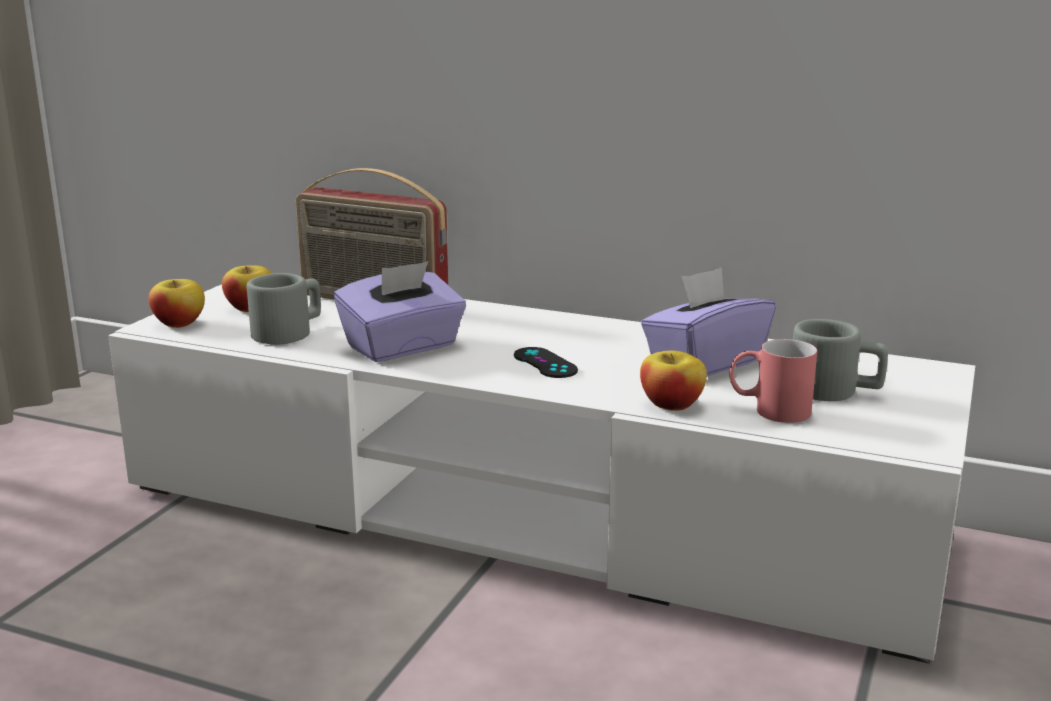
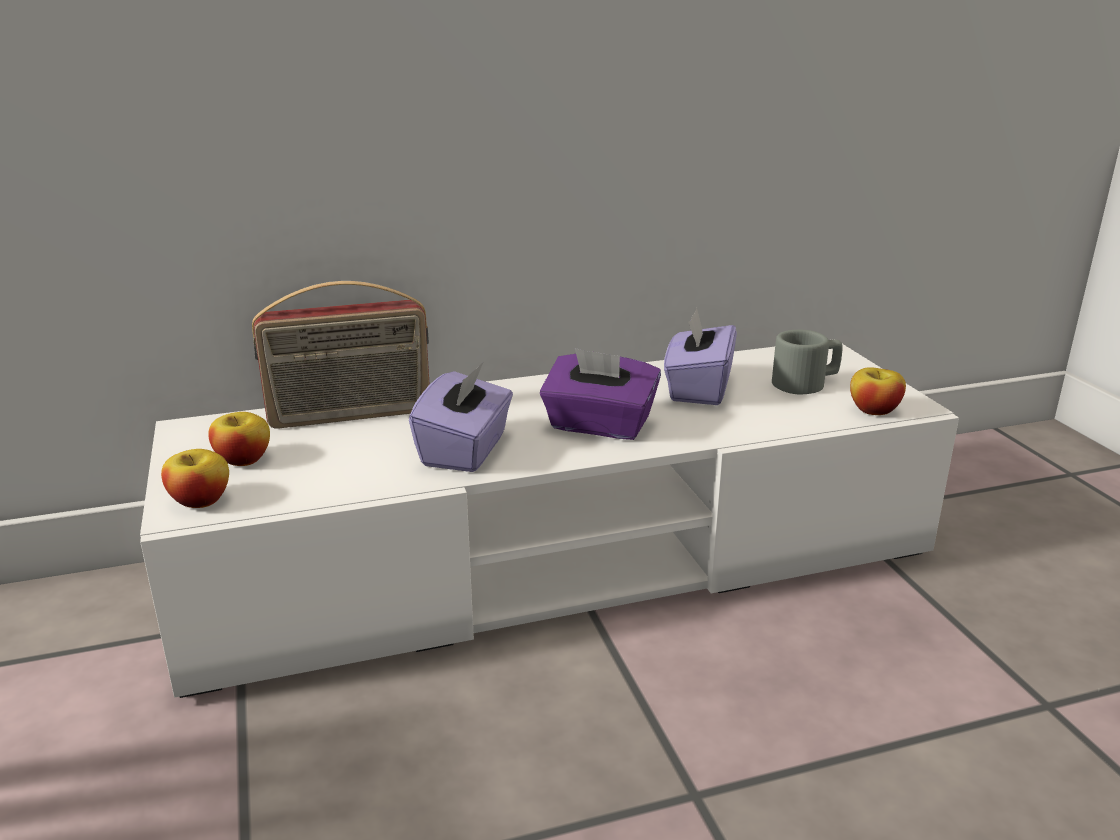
camera: 40 degrees left, 5 degrees up
(289, 332) = (336, 471): grey mug -> none
(545, 363) = (599, 426): black game controller -> purple tissue box
(671, 404) = (740, 428): apple -> apple (874, 410)
(768, 410) = (799, 411): red mug -> none

